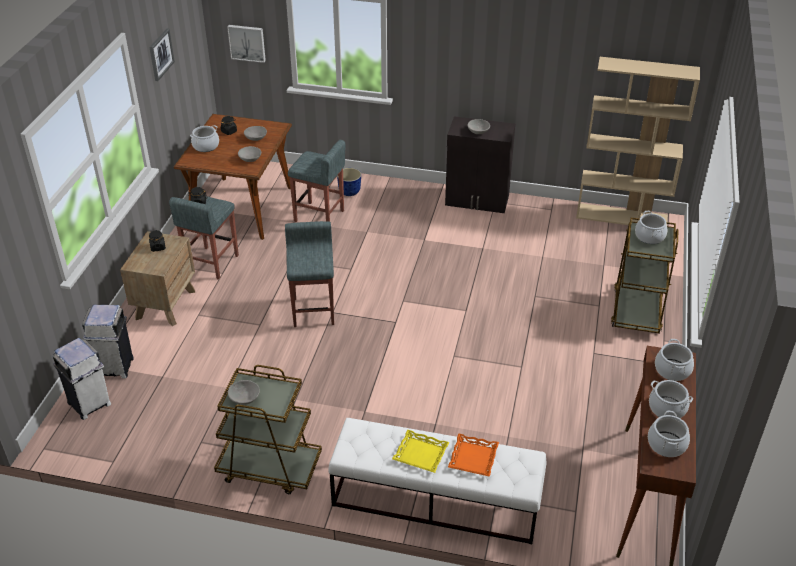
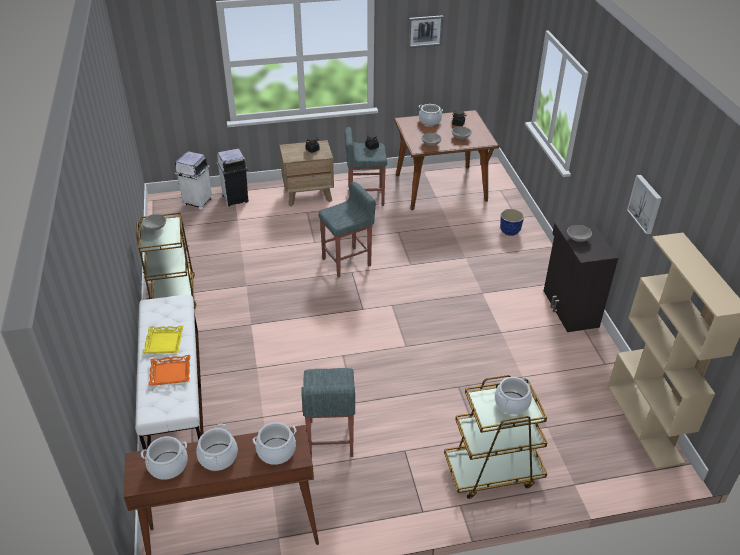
camera: 65 degrees right, 0 degrees up
(247, 42) = (523, 68): picture -> picture (646, 204)
(319, 216) = (463, 227): grey stool -> grey stool (330, 439)

